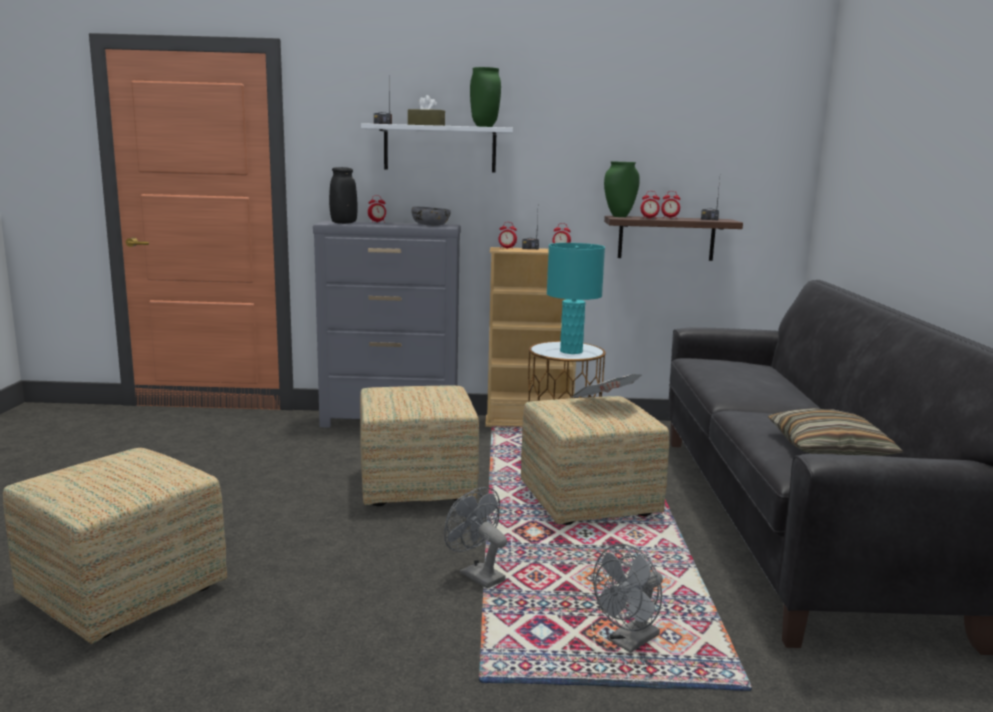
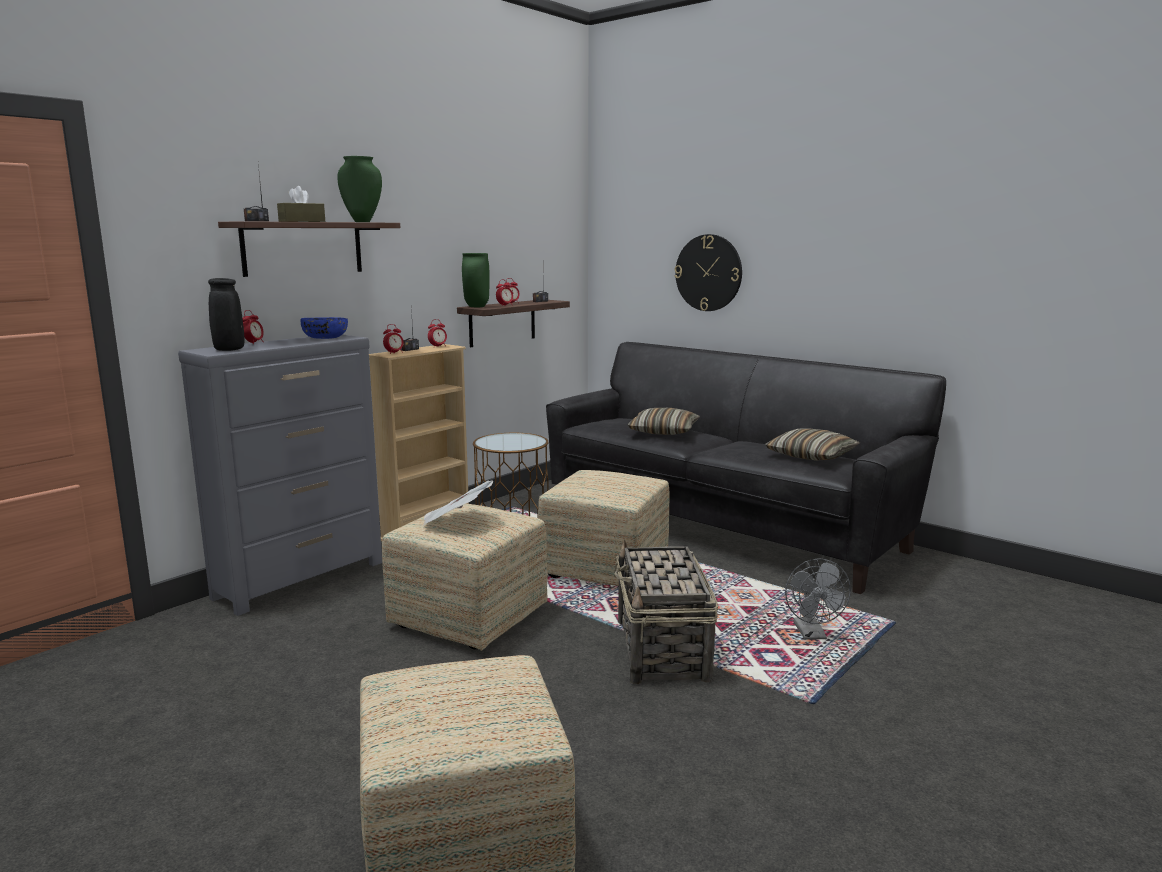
camera: 50 degrees left, 0 degrees up
(431, 225) = (326, 338): grey bowl -> blue bowl
(440, 149) = (303, 248): white shelf -> brown shelf
(476, 574) = (662, 650): grey fan -> basket
(570, 351) = (518, 441): turquoise table lamp -> none
(604, 404) = (601, 477): newspaper -> newspaper (456, 521)
(746, 383) = (663, 431): none -> pillow
(893, 198) = (708, 273): none -> wall clock

